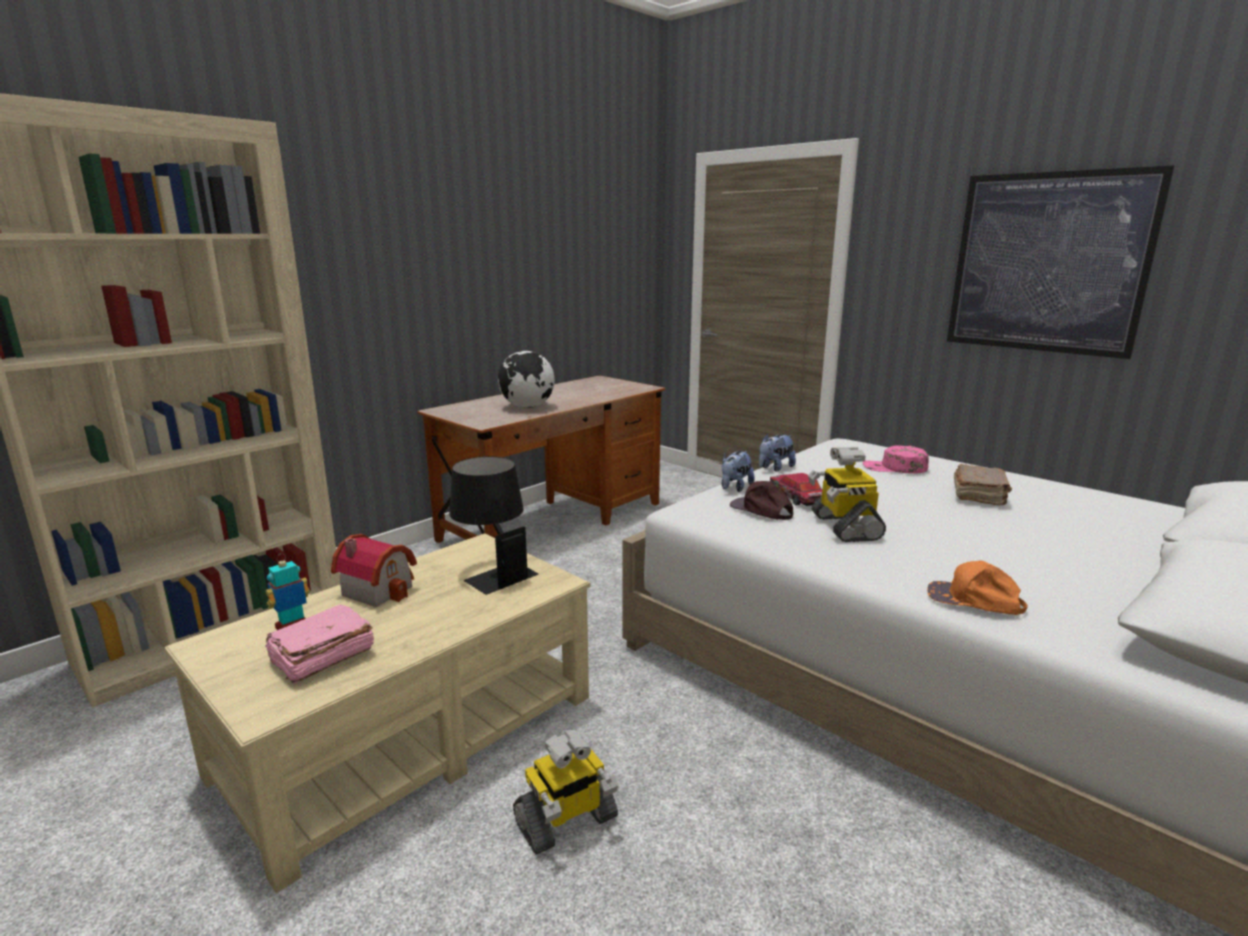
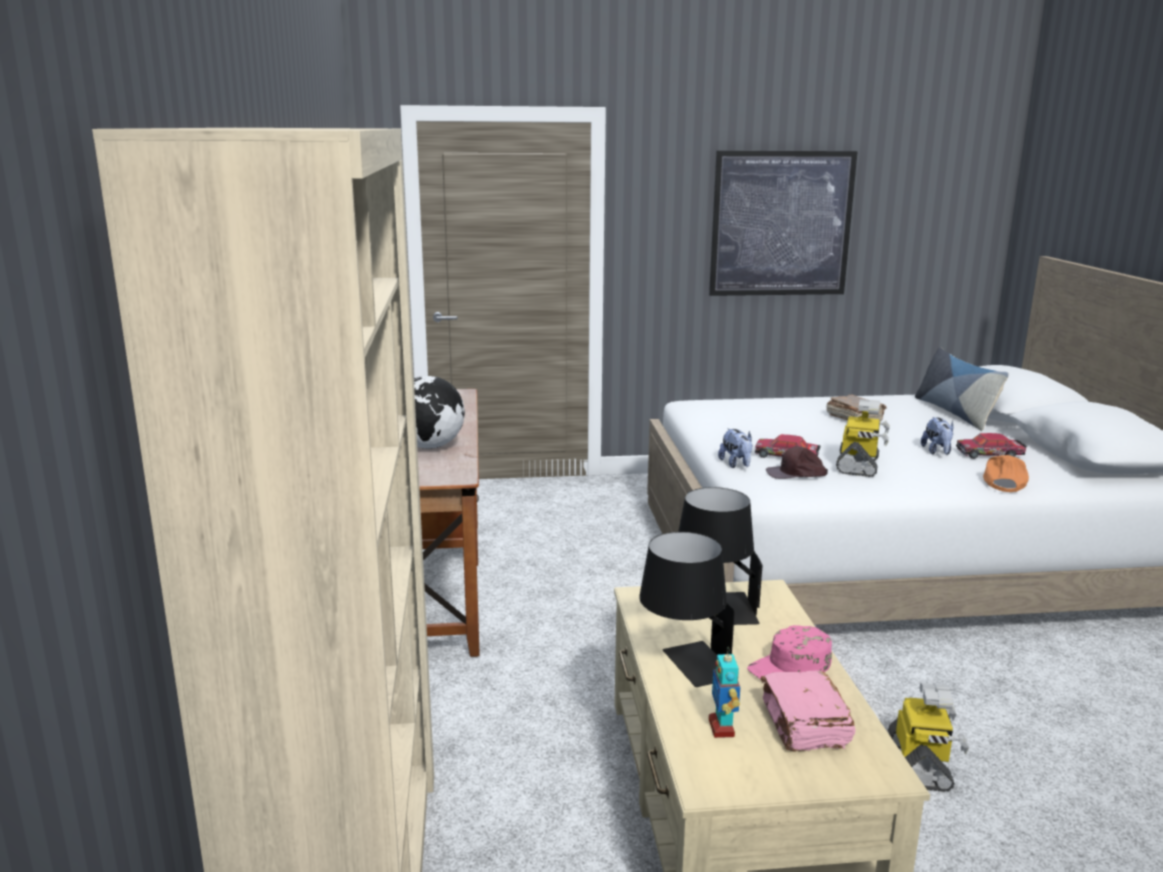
camera: 50 degrees left, 0 degrees up
(379, 588) = (685, 666): toy house -> black table lamp
(775, 468) = (712, 440): plush toy -> plush toy (937, 452)
(844, 526) = (858, 466): toy robot -> toy robot turned 105 degrees counterclockwise
(894, 468) = (770, 414): pink cap -> pink cap (791, 667)
(974, 600) = (1003, 482): orange cap -> orange cap turned 135 degrees clockwise
(1052, 575) = (990, 454): none -> toy car
(1152, 530) = (955, 413): none -> pillow

